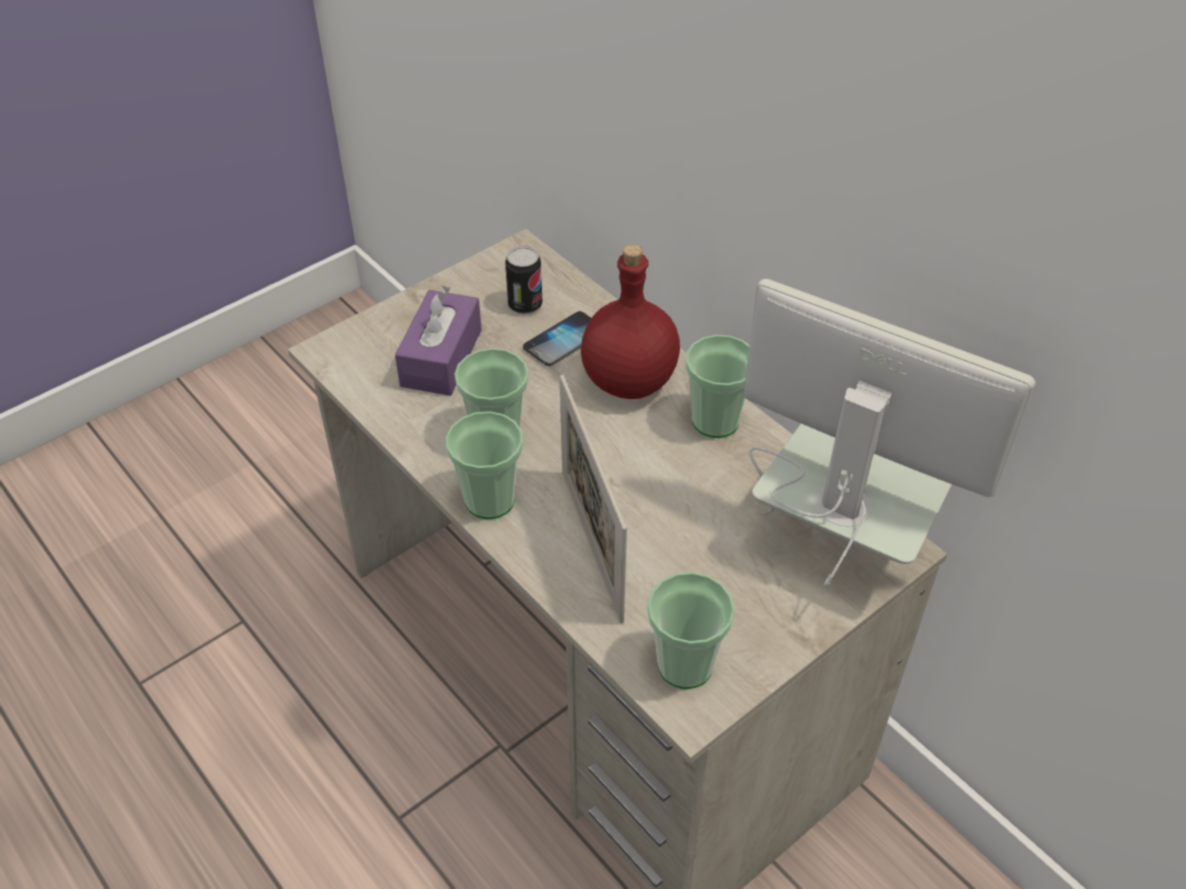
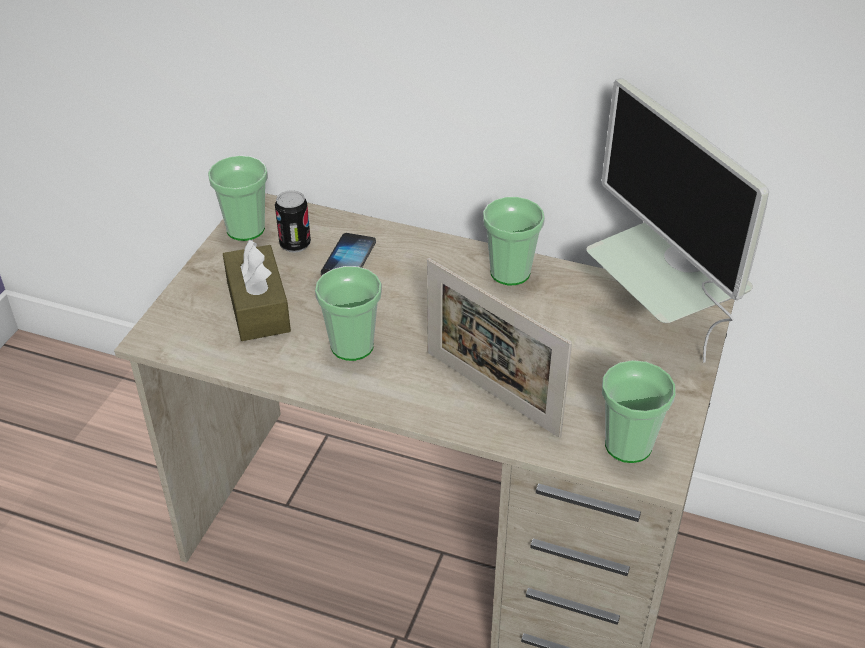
camera: 30 degrees left, 5 degrees down
(441, 358) = (258, 307): purple tissue box -> brown tissue box
(490, 500) = (387, 394): cup -> cup (245, 229)
(628, 380) = (422, 268): red bottle -> none
(836, 546) = (662, 322): monitor -> monitor turned 120 degrees counterclockwise

